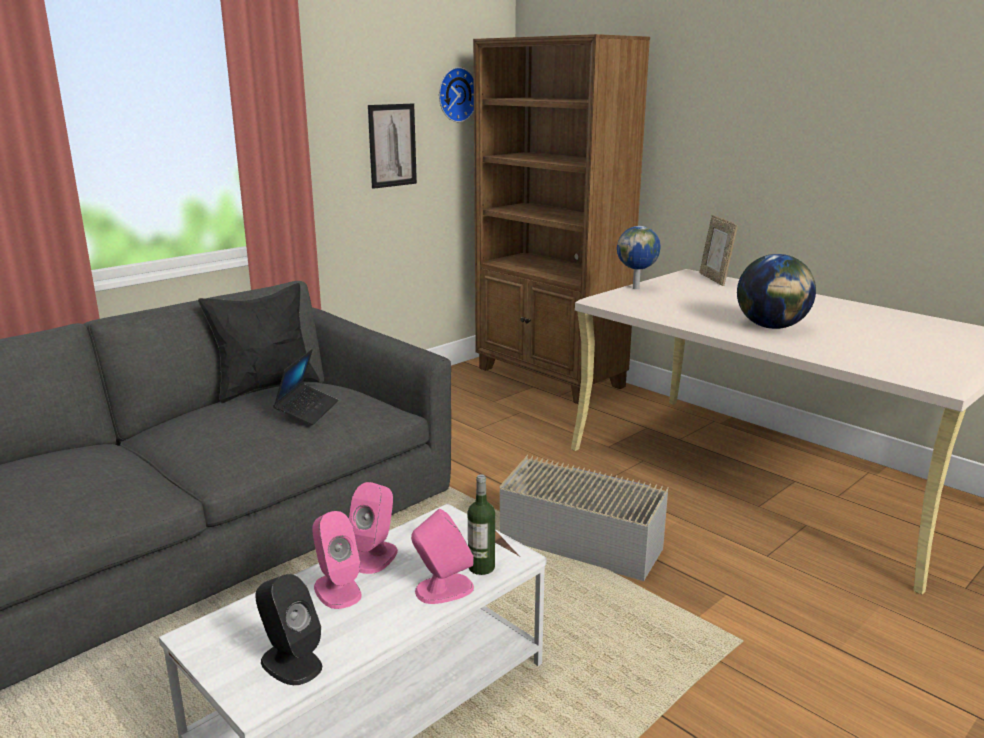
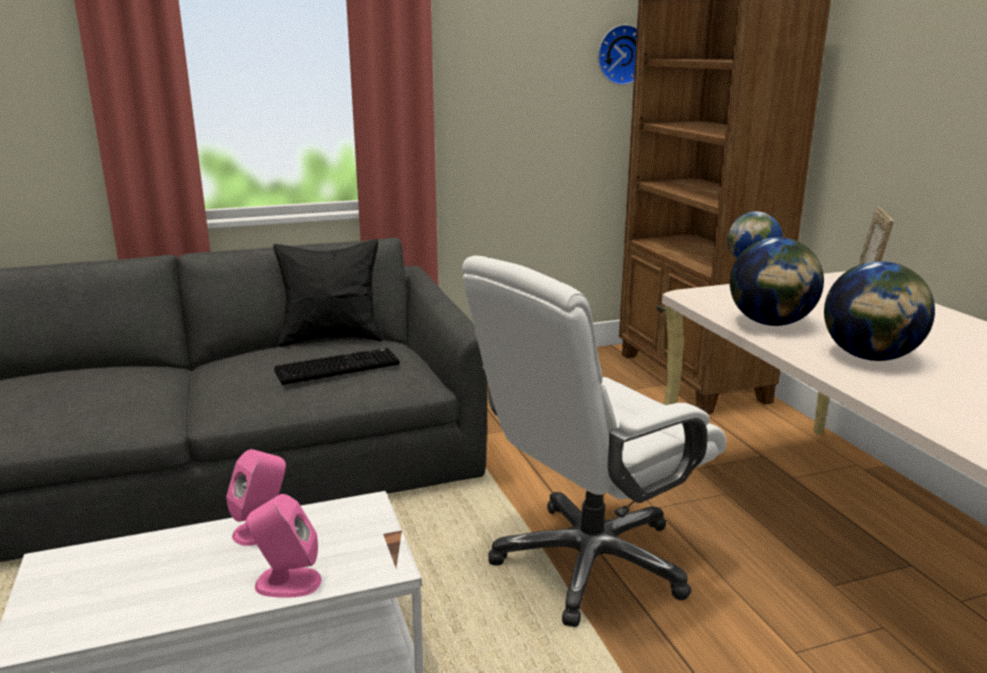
camera: 25 degrees right, 0 degrees up
(290, 663) = (86, 615): black speaker -> none
(307, 410) = (338, 367): laptop -> keyboard
(337, 590) = (197, 553): pink speaker -> none
(392, 145) = (537, 107): picture -> none
(481, 567) = (346, 569): bottle -> none
(584, 534) = (589, 562): grey storage box -> white office chair
(683, 313) = (771, 323): none -> globe

